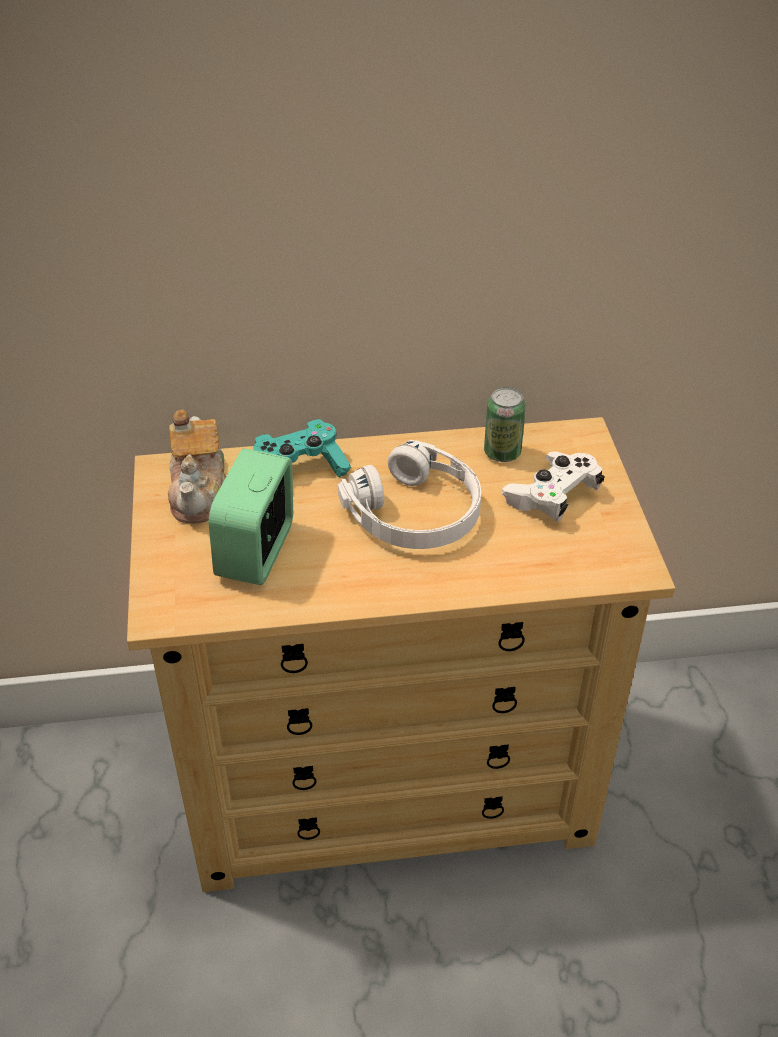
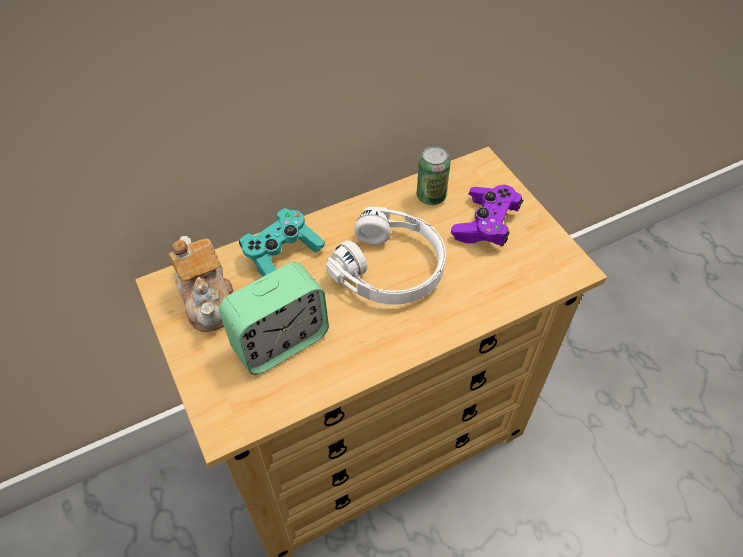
camera: 20 degrees left, 10 degrees up
(257, 552) = (280, 341): alarm clock -> alarm clock turned 120 degrees counterclockwise
(552, 497) = (485, 224): white game controller -> purple game controller

